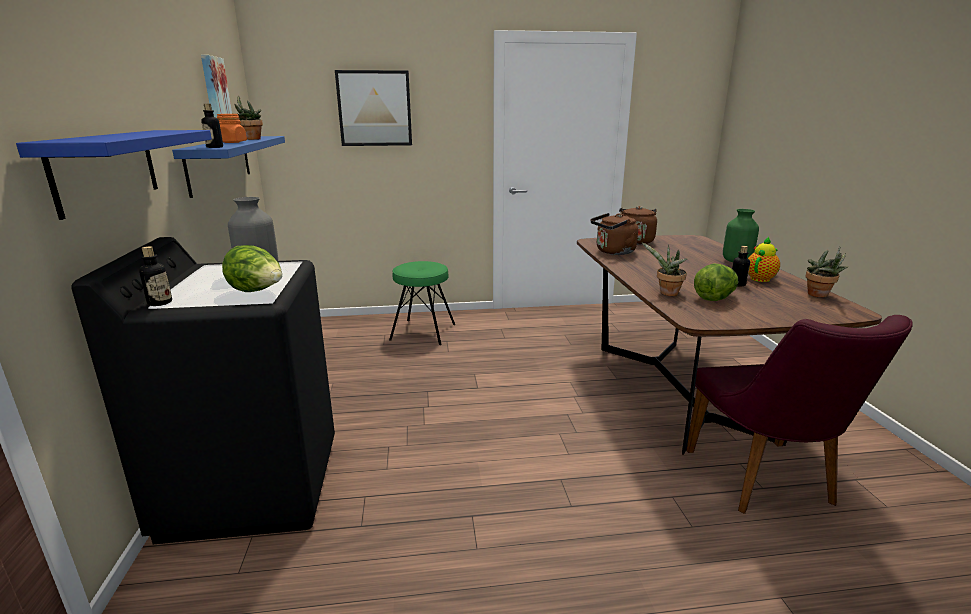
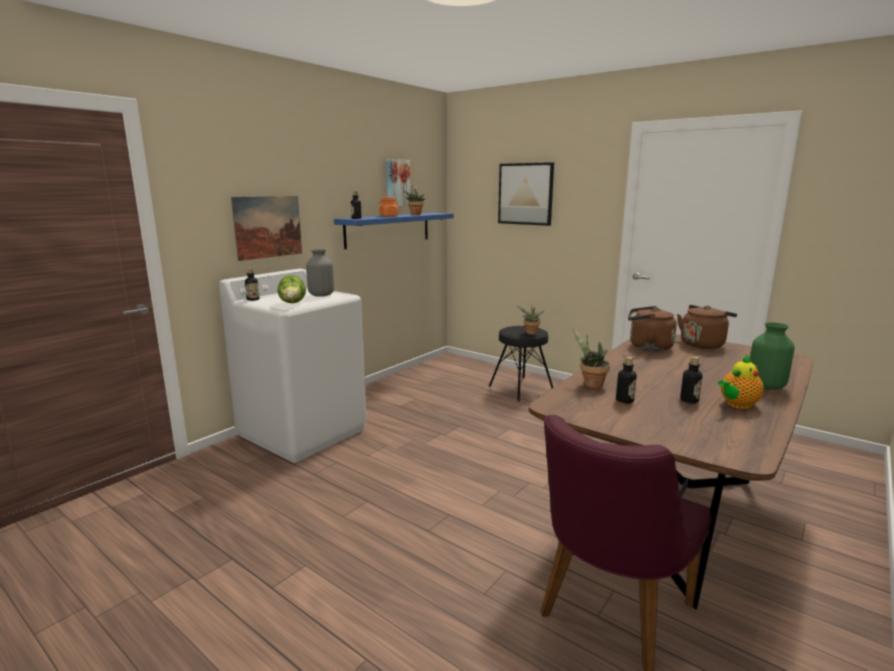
camera: 45 degrees right, 5 degrees down
(107, 169) = (268, 227): blue shelf -> picture
(253, 485) = (303, 432): black washing machine -> white washing machine
(423, 332) = (521, 389): green stool -> black stool
(714, 298) = (624, 400): lettuce -> bottle
(761, 278) = (737, 405): teapot -> teapot turned 150 degrees clockwise
(819, 295) = (757, 436): potted plant -> potted plant (530, 333)

